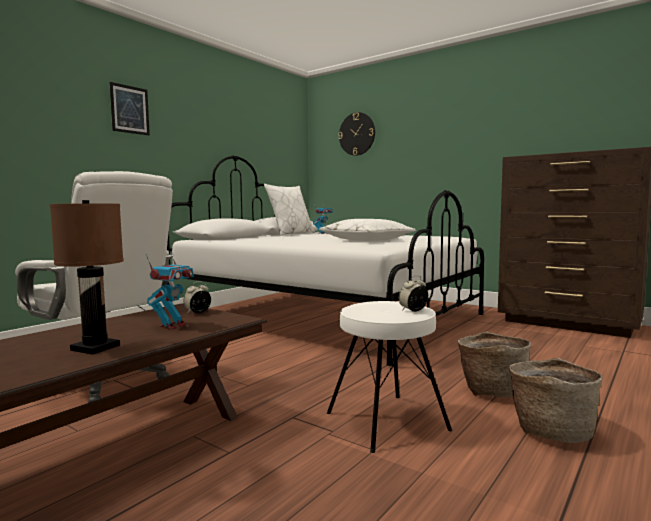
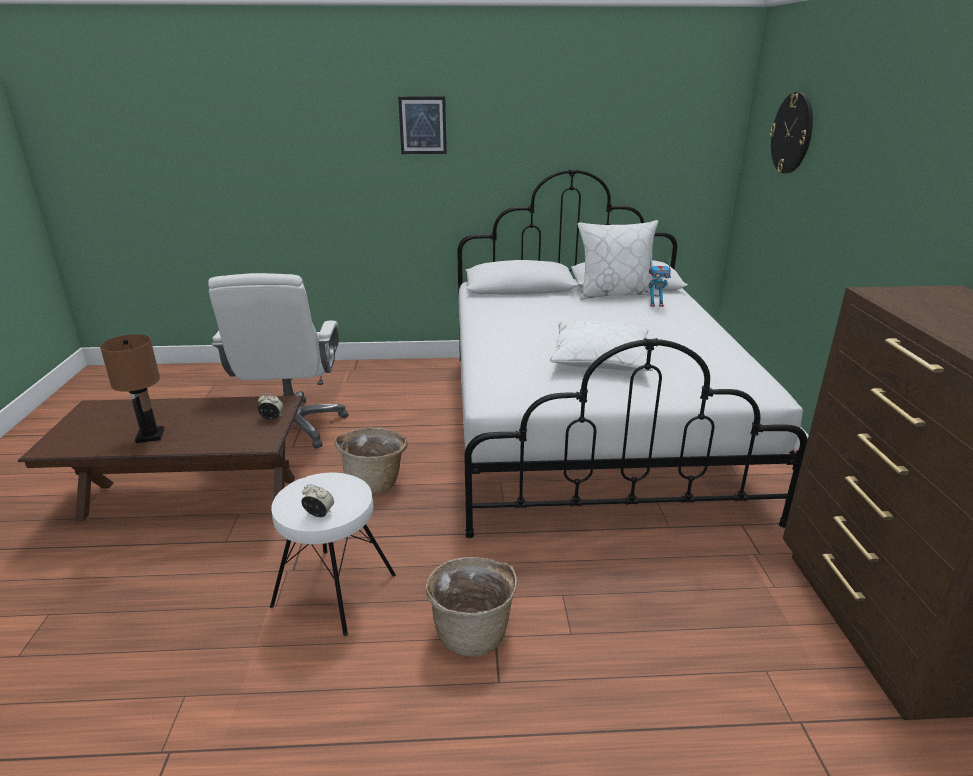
camera: 50 degrees right, 20 degrees up
(172, 326) = (222, 430): toy robot -> none
(551, 430) = (399, 704): basket -> basket (375, 481)

